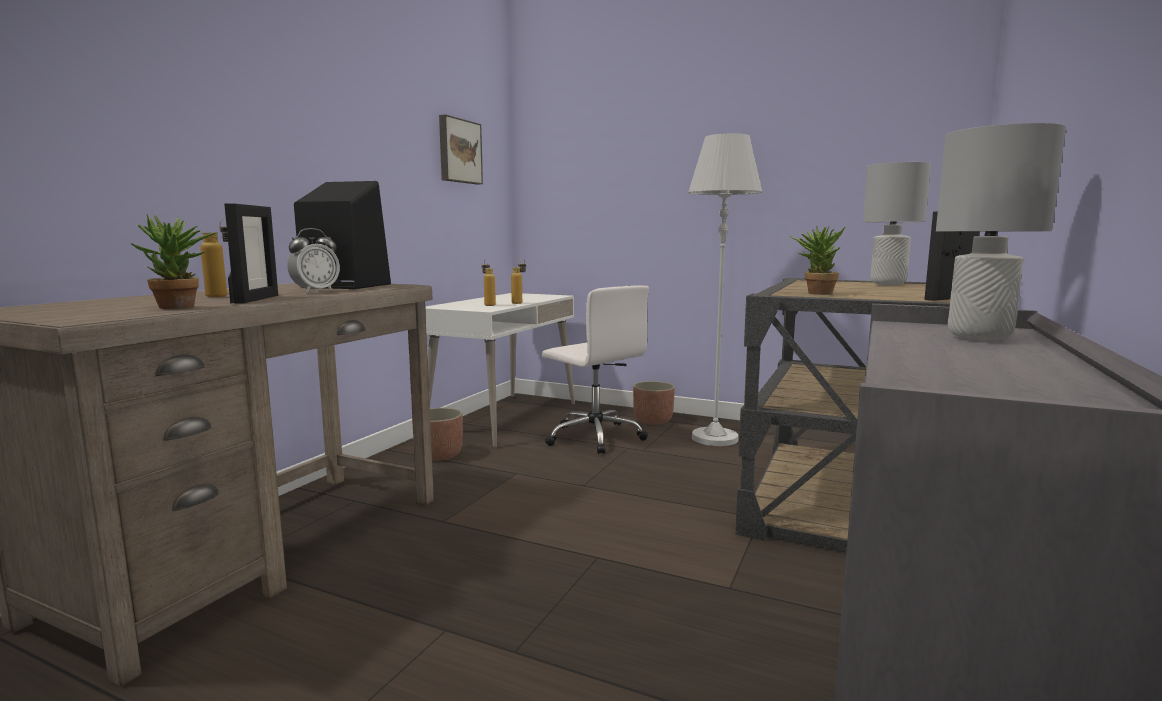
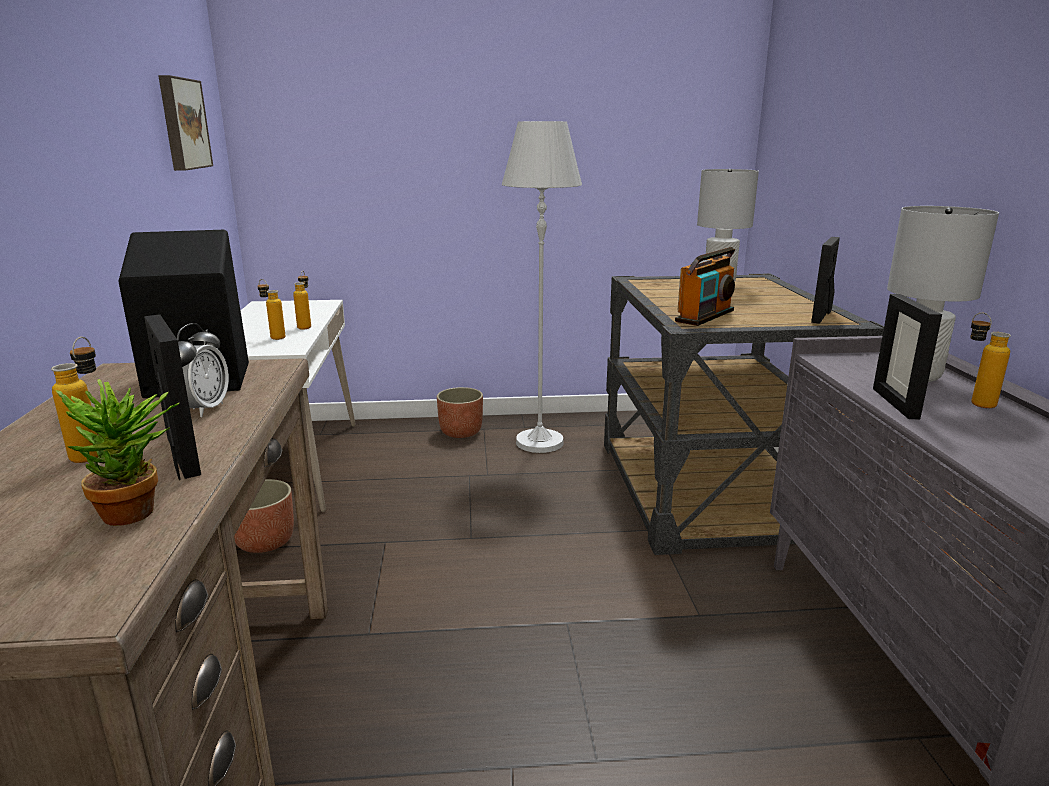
camera: 30 degrees left, 10 degrees up
(594, 437) = (421, 468): white office chair -> none
(814, 293) = (705, 316): potted plant -> radio
(903, 346) = (897, 403): none -> picture frame
(1015, 354) = (974, 402): none -> bottle

